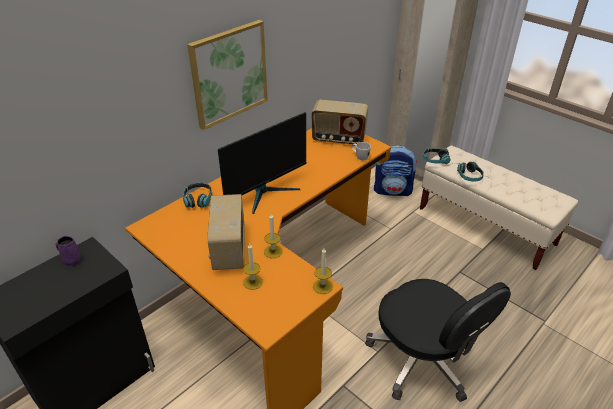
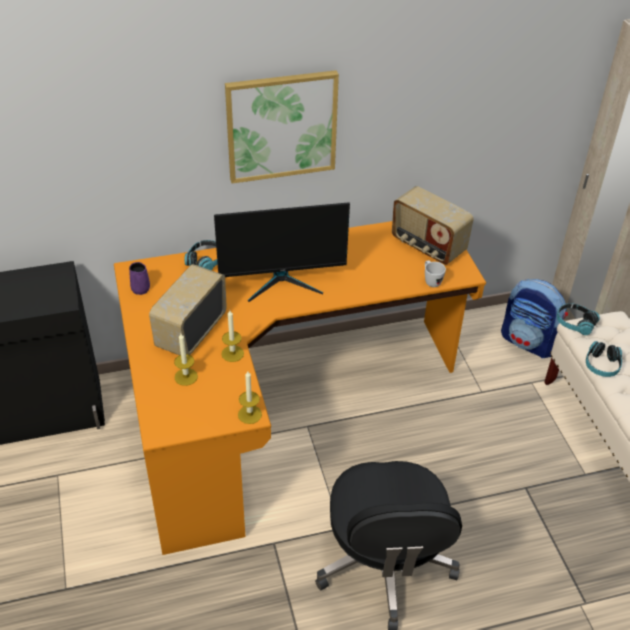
camera: 30 degrees right, 5 degrees up
(71, 260) = (39, 278): purple mug -> purple mug (140, 288)

